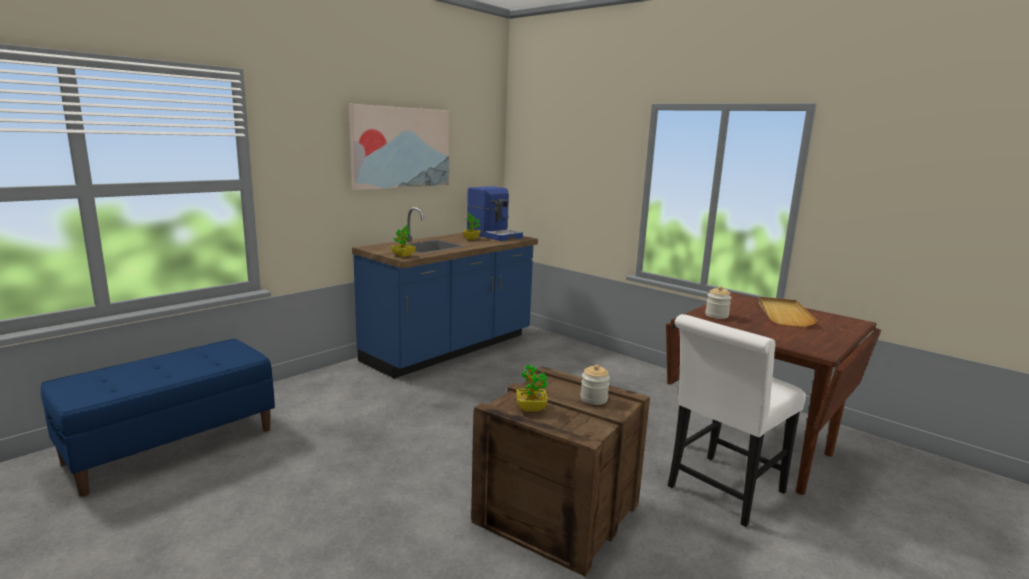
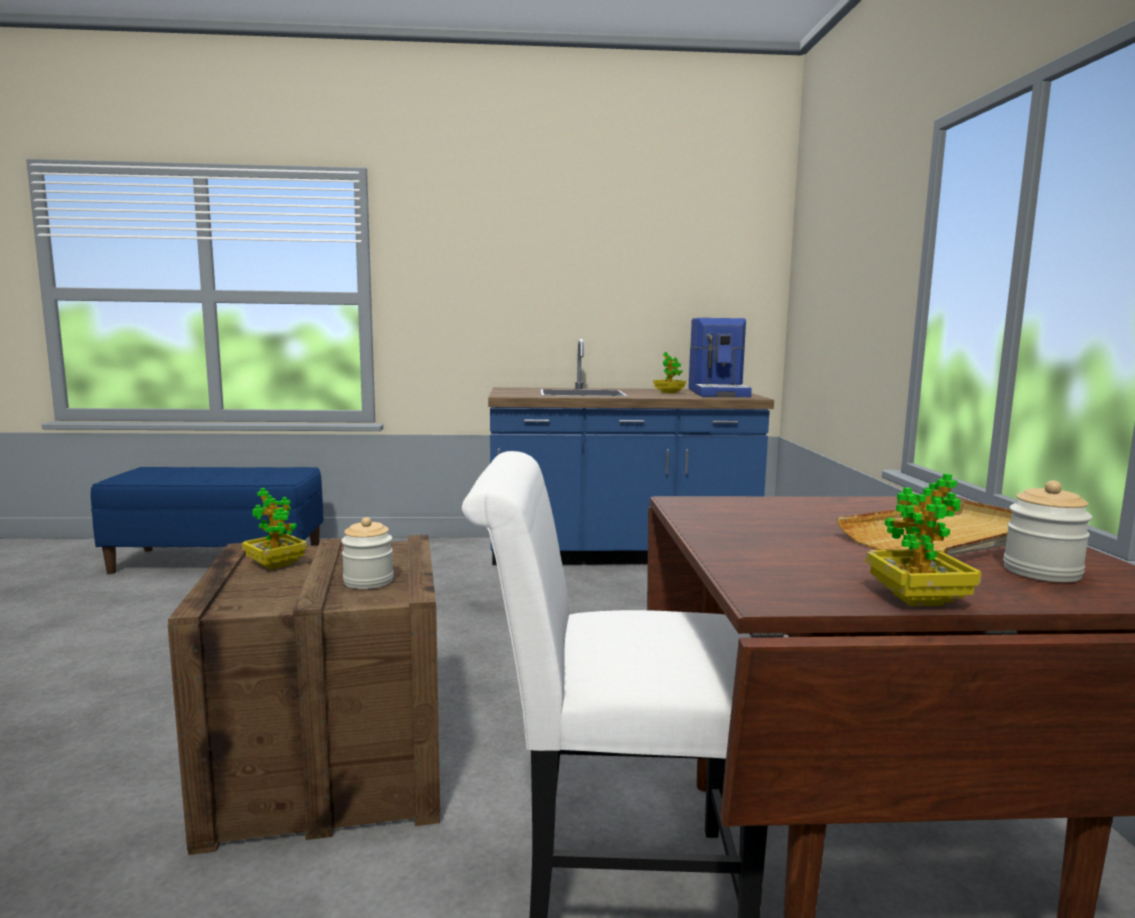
camera: 45 degrees right, 5 degrees down
(401, 147) = (581, 259): picture -> none
(403, 255) = (512, 394): potted plant -> potted plant (917, 599)
(716, 315) = (763, 509): jar -> jar (1041, 572)

